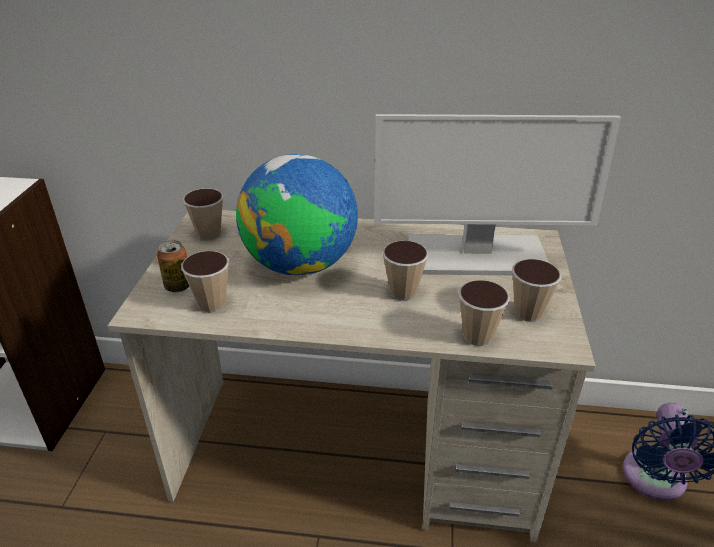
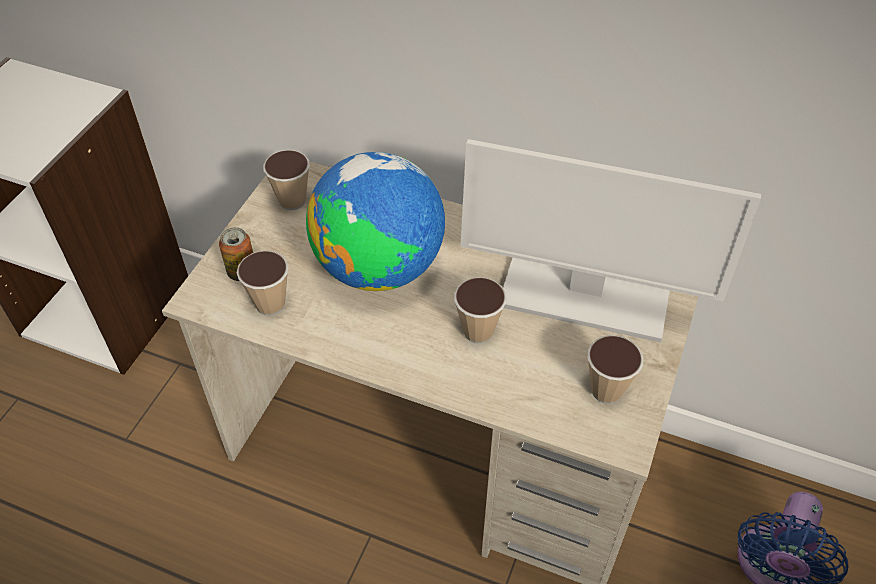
camera: 15 degrees right, 15 degrees up
(477, 336) = (535, 409): cup -> none

